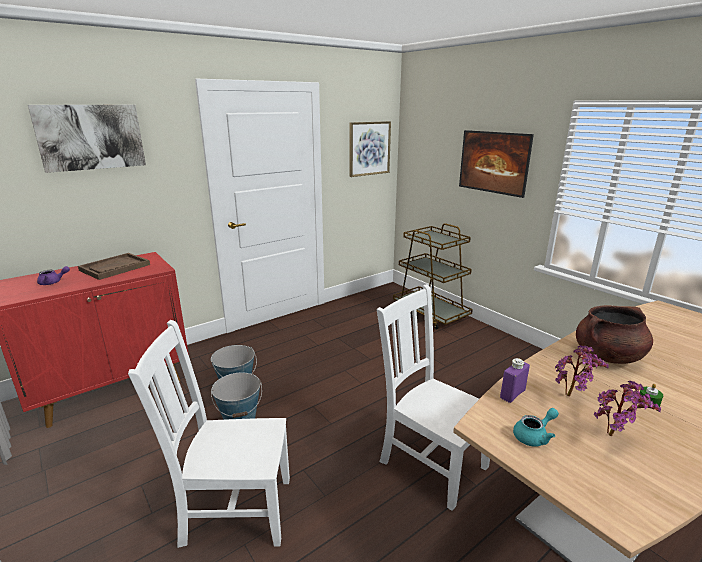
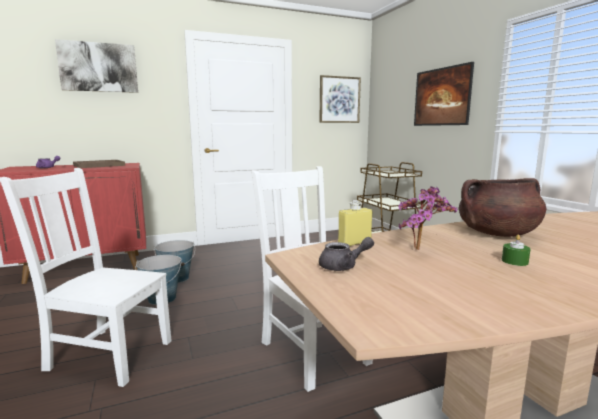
camera: 15 degrees right, 10 degrees down
(512, 394) = (354, 244): purple bottle -> yellow bottle
(534, 436) = (343, 266): turquoise teapot -> grey teapot
(615, 437) = (441, 276): potted plant -> none

